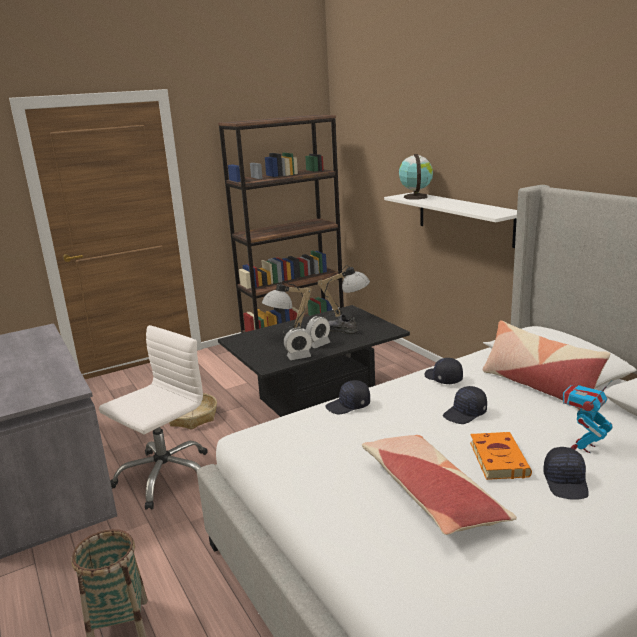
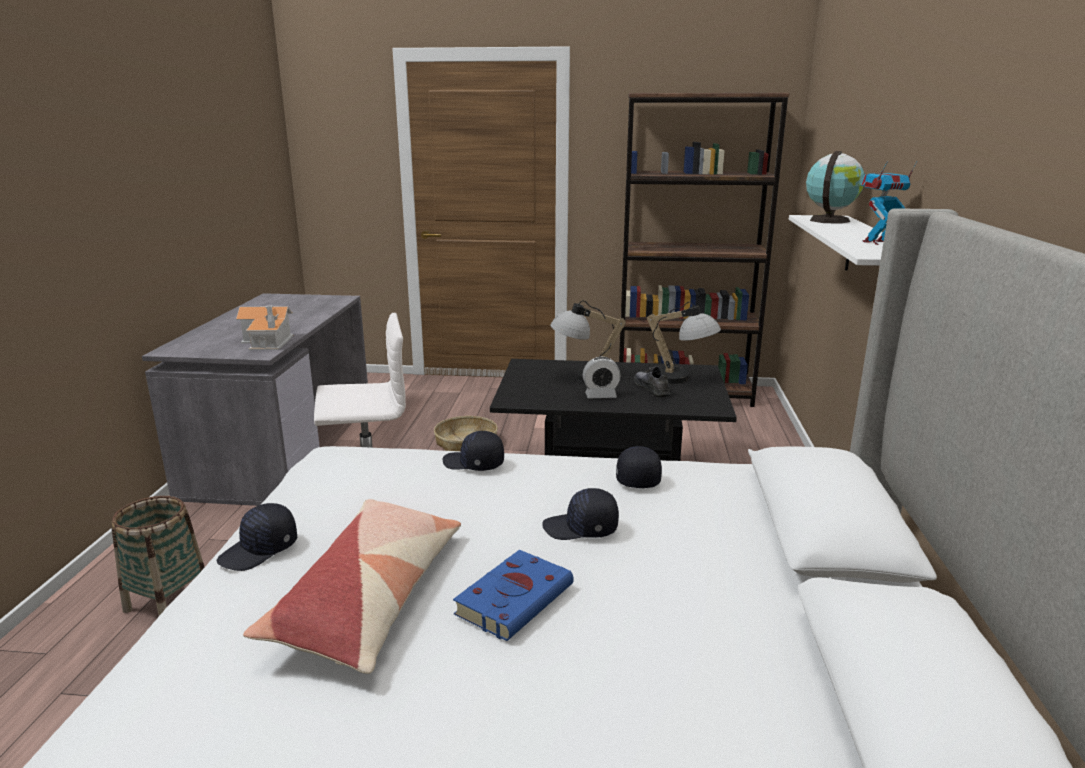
camera: 35 degrees right, 0 degrees up
(57, 380) = (269, 341): none -> toy house
(299, 357) = (557, 402): alarm clock -> none
(497, 458) = (516, 598): orange book -> blue book
(538, 387) = (749, 540): pillow -> none
(566, 483) = (543, 677): black cap -> black cap (260, 550)
(582, 446) = (661, 646): toy robot -> toy robot (877, 242)

